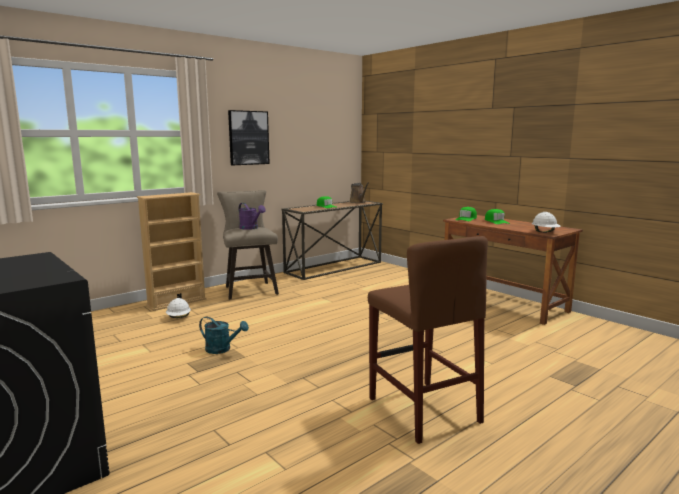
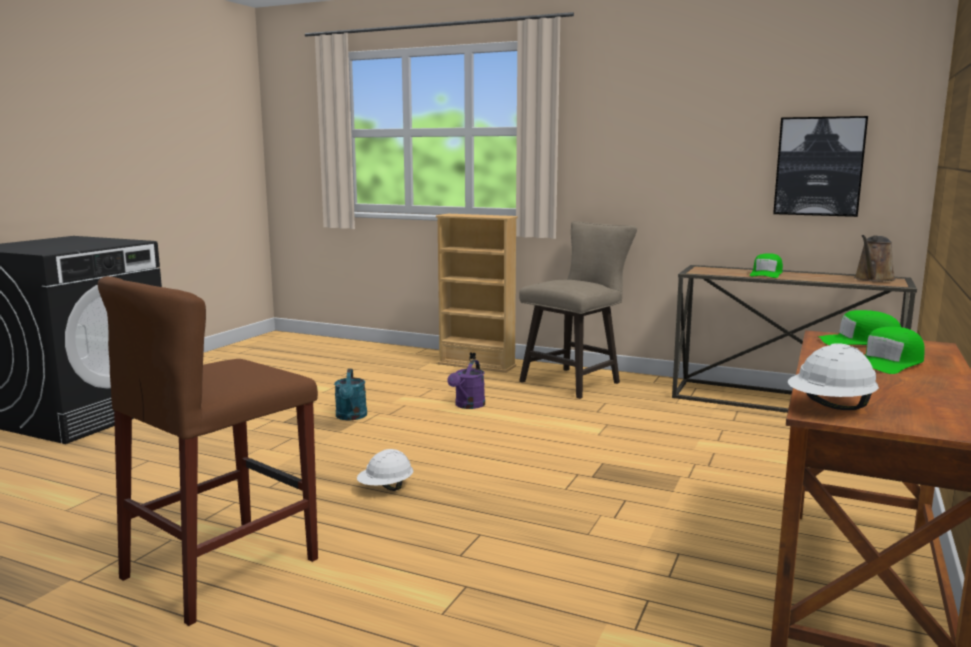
camera: 65 degrees right, 0 degrees up
(179, 318) = (428, 378): white hard hat -> white hard hat (386, 488)
(248, 138) = (640, 137): picture -> picture (819, 166)
(251, 228) = (568, 282): purple watering can -> purple watering can (468, 406)

